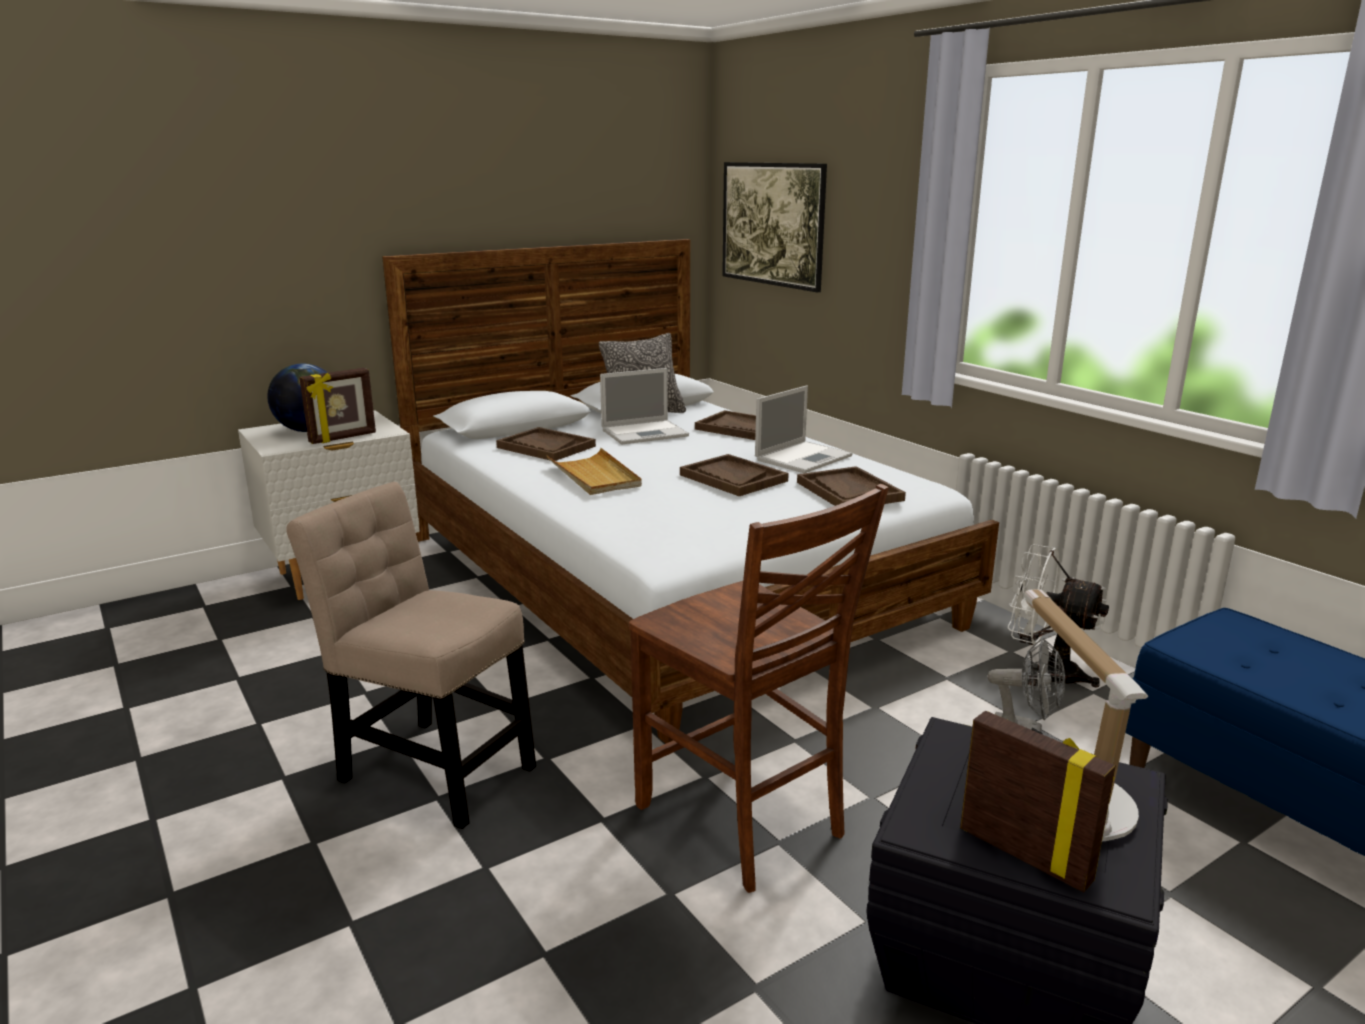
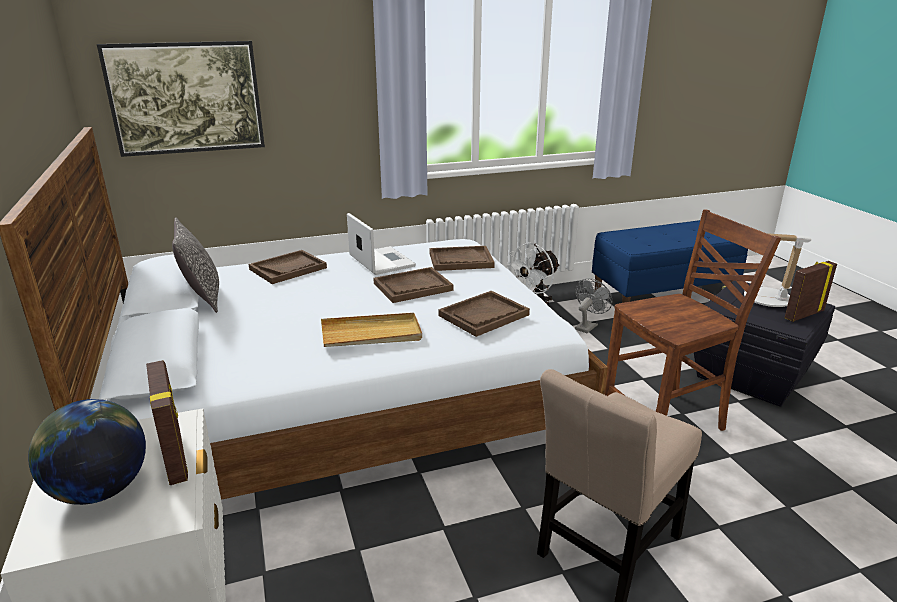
camera: 75 degrees left, 5 degrees up
(545, 447) = (258, 350): brown tray -> brown tray (483, 315)
(646, 433) = (261, 303): laptop -> none

